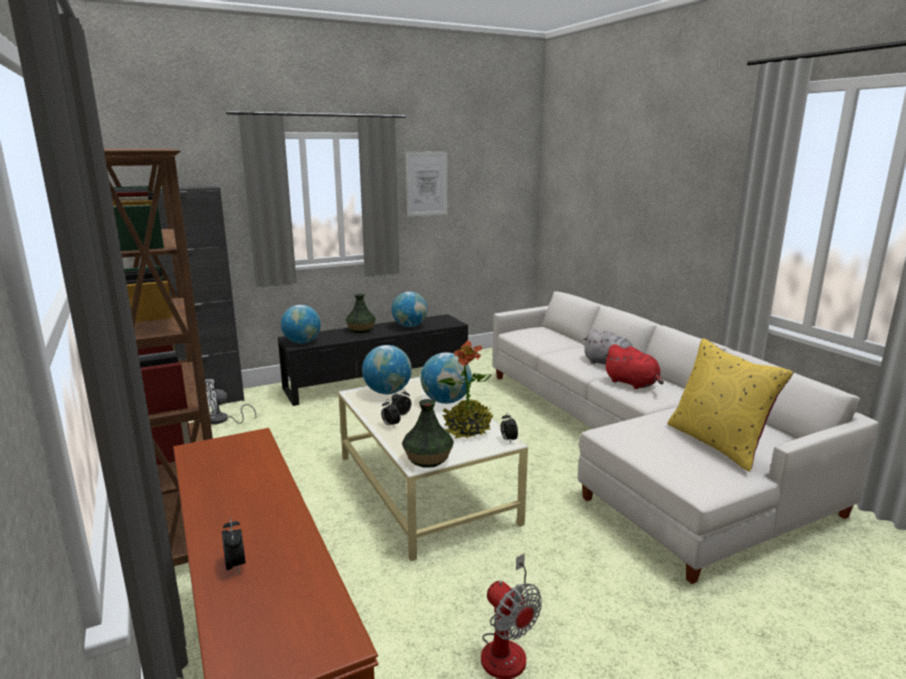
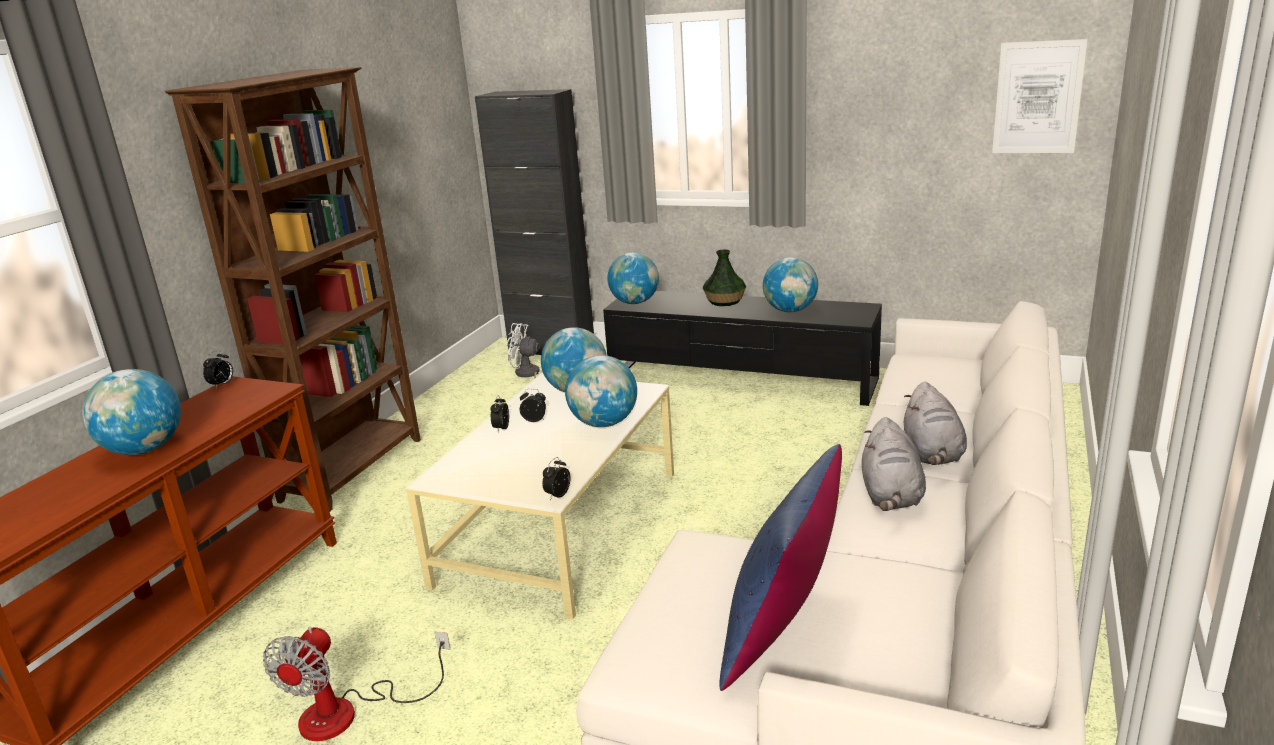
camera: 50 degrees right, 5 degrees up
(236, 565) = (61, 481): alarm clock -> alarm clock (222, 385)
(254, 512) = (144, 450): none -> globe
(426, 183) = (869, 86): picture -> picture (1037, 98)
(428, 459) = (452, 479): vase -> none
(467, 429) = (549, 465): potted plant -> none
(632, 384) = (891, 496): red plush toy -> grey plush toy
(717, 443) = (782, 633): yellow pillow -> blue pillow

